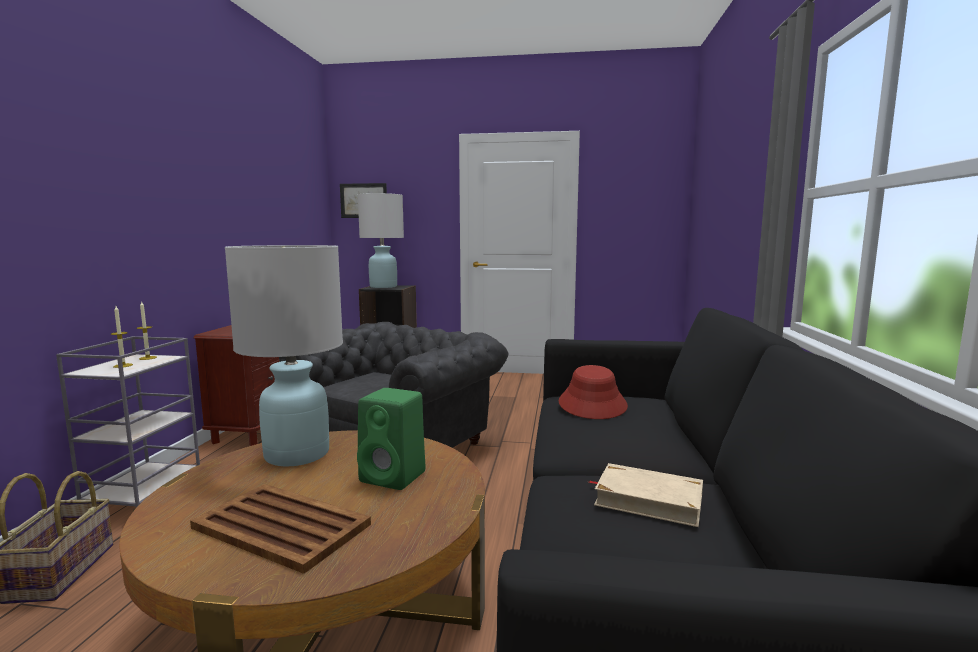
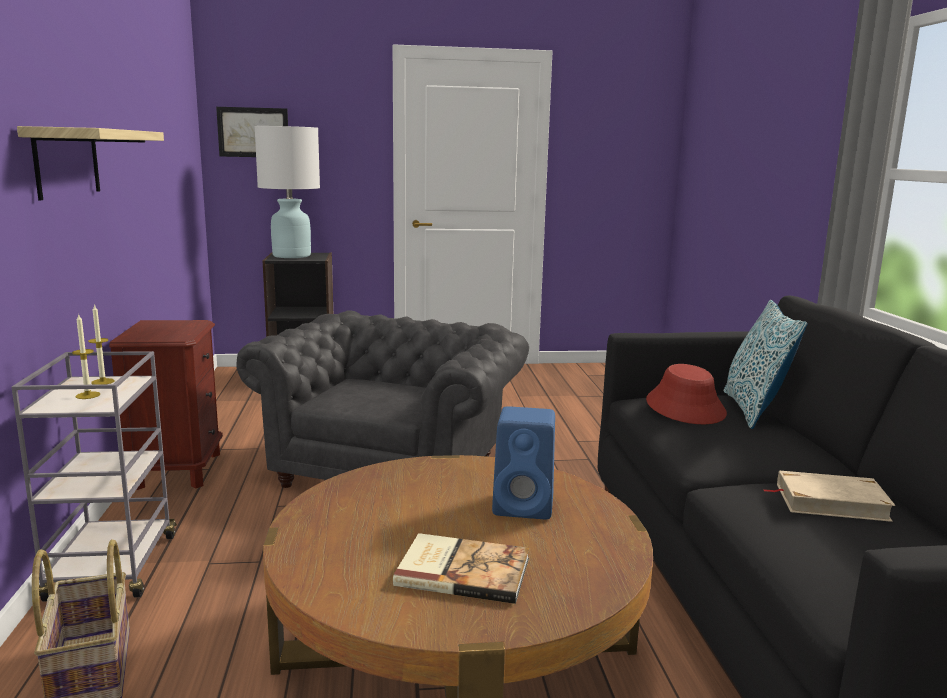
camera: 15 degrees left, 5 degrees up
(155, 205) = (67, 162): none -> shelf
(280, 526) = (462, 570): brown tray -> book
(297, 454) = (384, 491): white table lamp -> none
(395, 477) = (525, 506): green speaker -> blue speaker
(658, 411) = (754, 410): none -> pillow

